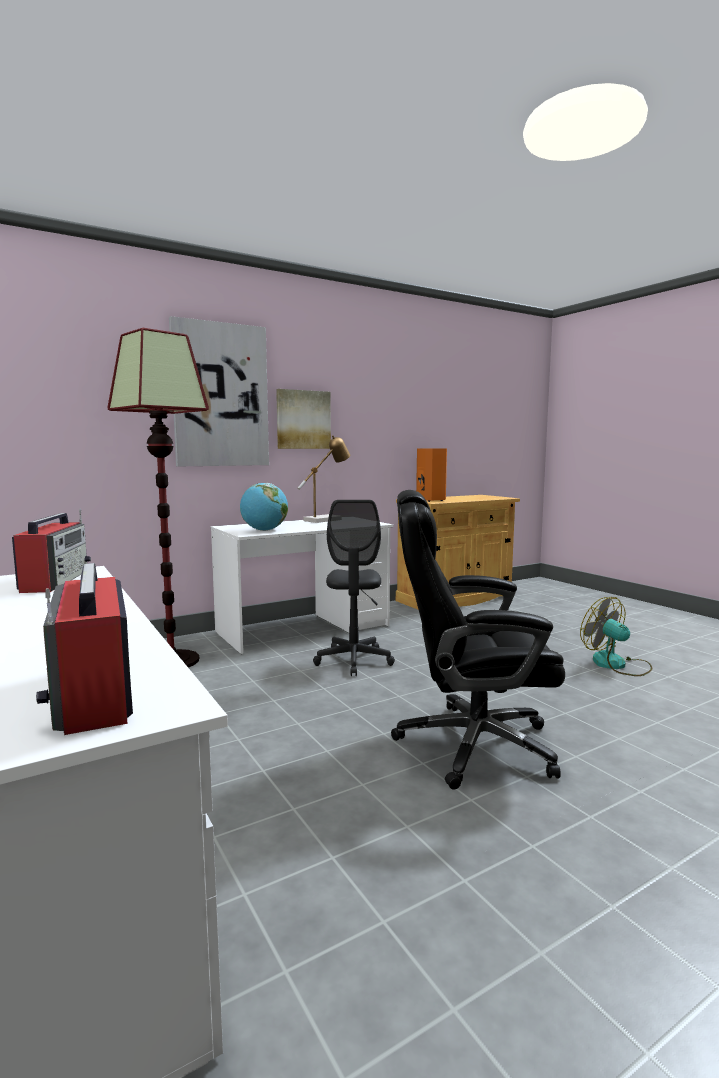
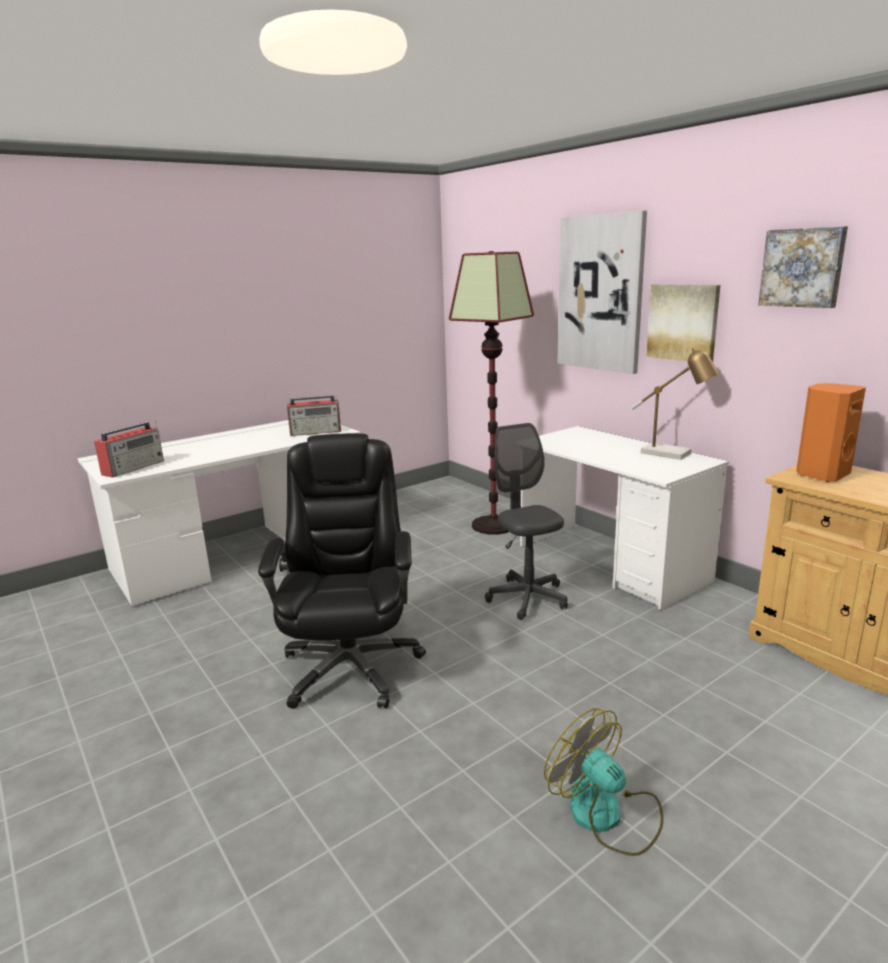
camera: 85 degrees right, 10 degrees up
(94, 694) = (134, 467): radio -> radio turned 150 degrees clockwise
(264, 530) = (560, 443): globe -> none
(354, 661) = (527, 598): grey office chair -> grey office chair turned 75 degrees clockwise
(375, 383) = (802, 267): none -> picture
(616, 665) = (606, 815): fan -> fan turned 90 degrees counterclockwise

